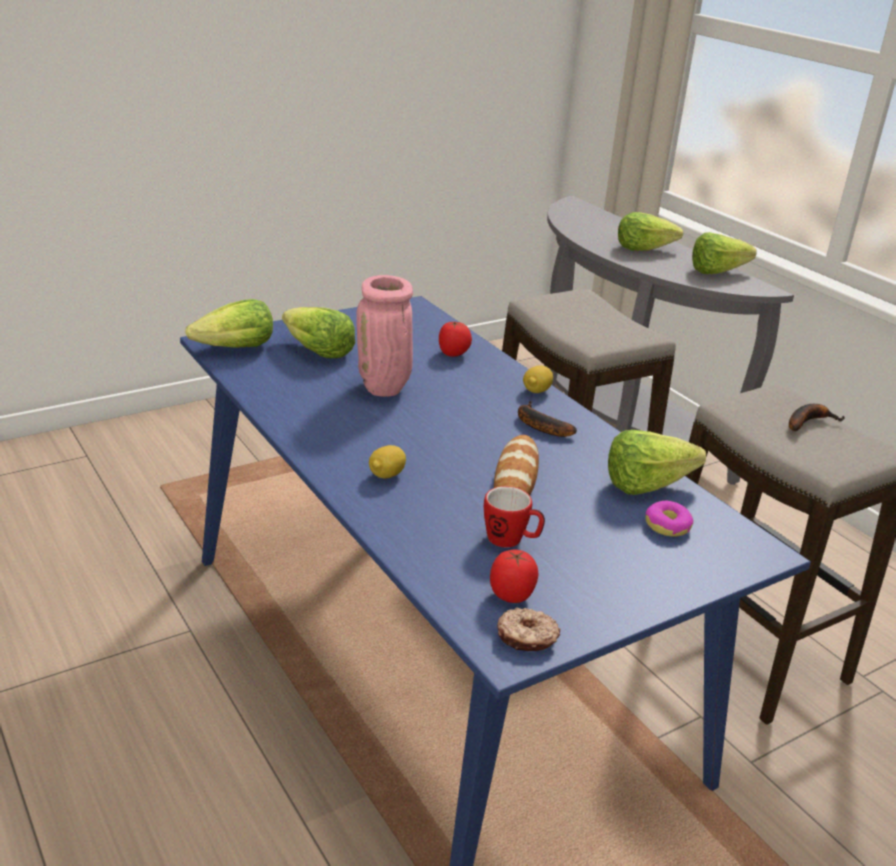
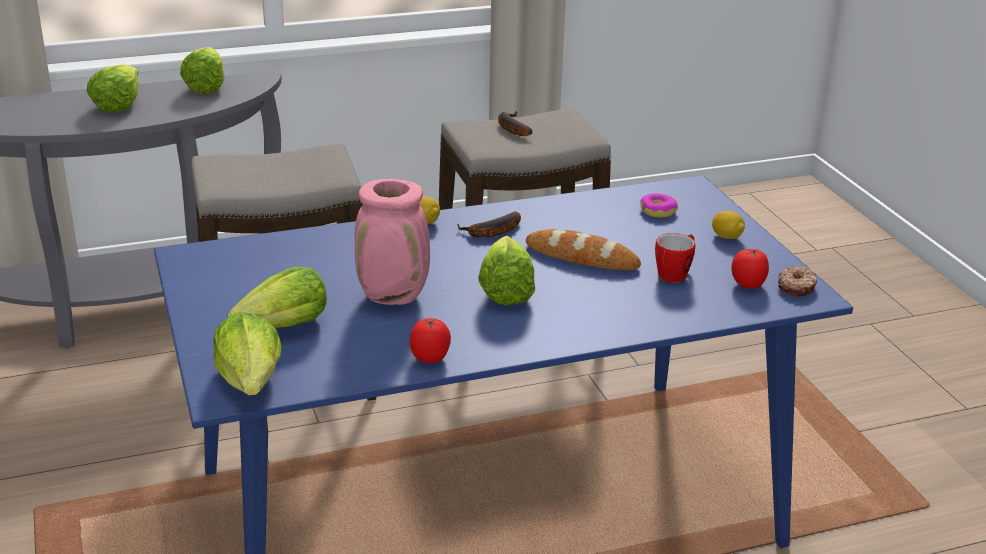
camera: 75 degrees left, 0 degrees up
(386, 475) = (568, 315): lemon -> lemon (727, 237)
(453, 354) = (326, 250): tomato -> tomato (430, 358)
(655, 486) = (602, 204): lettuce -> lettuce (508, 287)

